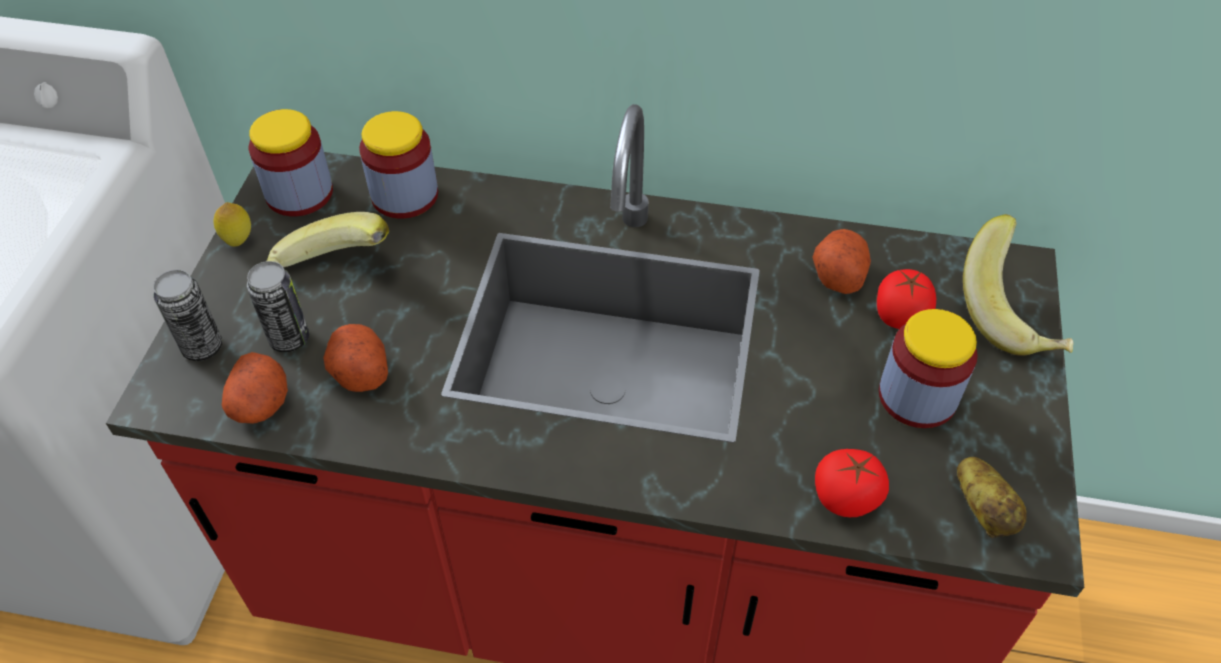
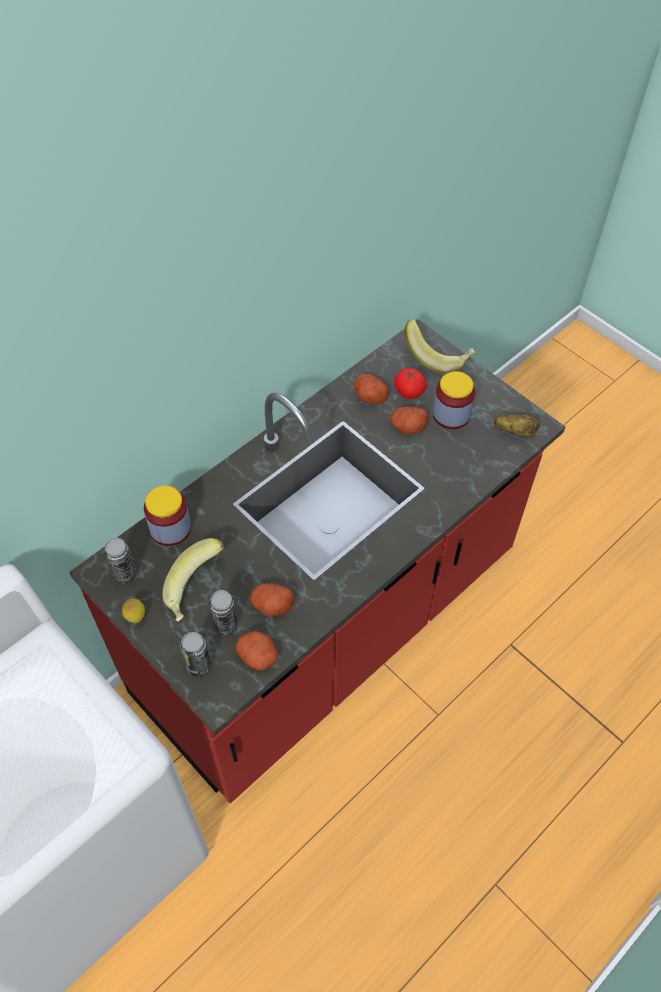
camera: 55 degrees left, 5 degrees up
(299, 193) = (125, 574): jar -> can
(831, 353) = (408, 427): none -> potato
(846, 497) = (478, 469): tomato -> none

